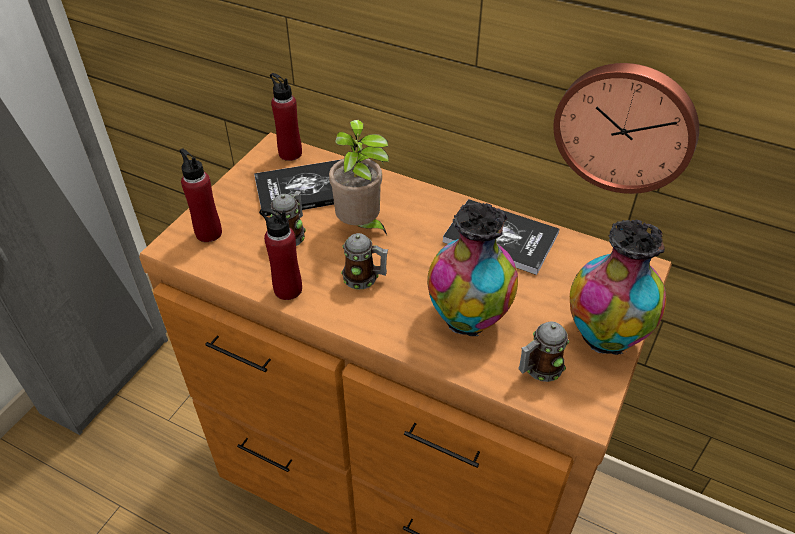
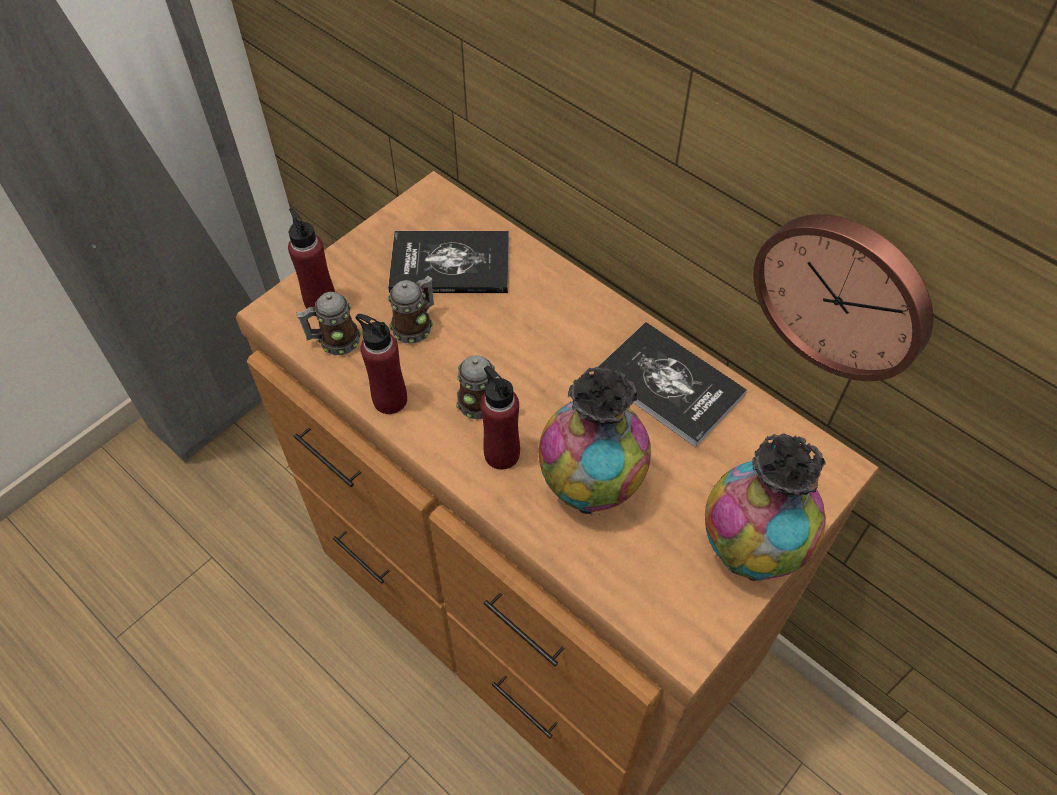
camera: 15 degrees right, 10 degrees up
(290, 153) = (448, 207): red bottle -> red bottle (501, 454)
(361, 226) = (502, 331): potted plant -> none
(539, 369) = (651, 575): mug -> mug (334, 341)

